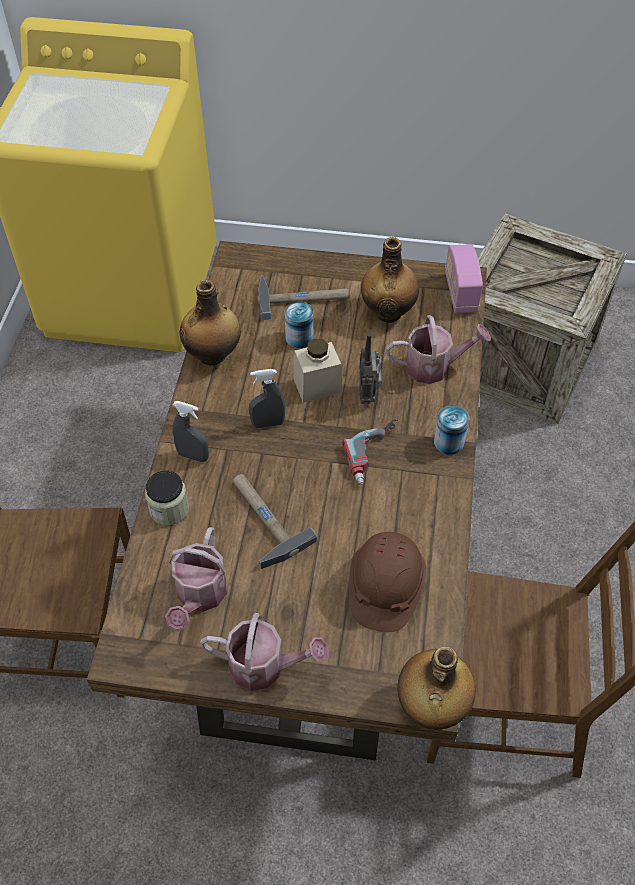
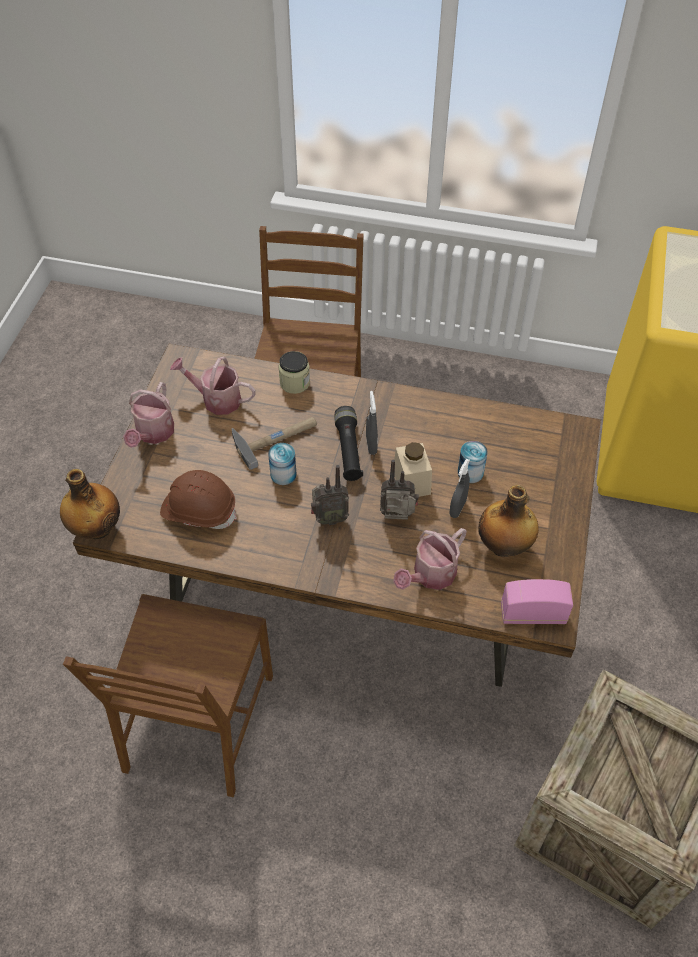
camera: 95 degrees right, 0 degrees up
(193, 456) = (343, 397): grey spray bottle -> grey spray bottle (457, 508)
(213, 355) = (451, 411): bottle -> none
(276, 444) = (348, 450): none -> black flashlight
(302, 298) = (522, 478): hammer -> none
(377, 455) = (329, 518): power drill -> radio
(434, 366) = (430, 575): watering can -> watering can turned 45 degrees clockwise
(449, 442) = (337, 575): can -> can (283, 474)

